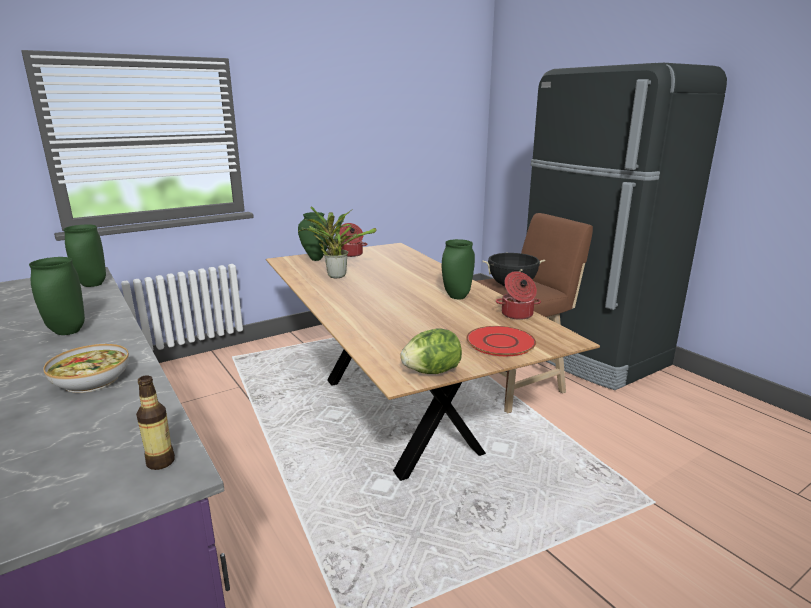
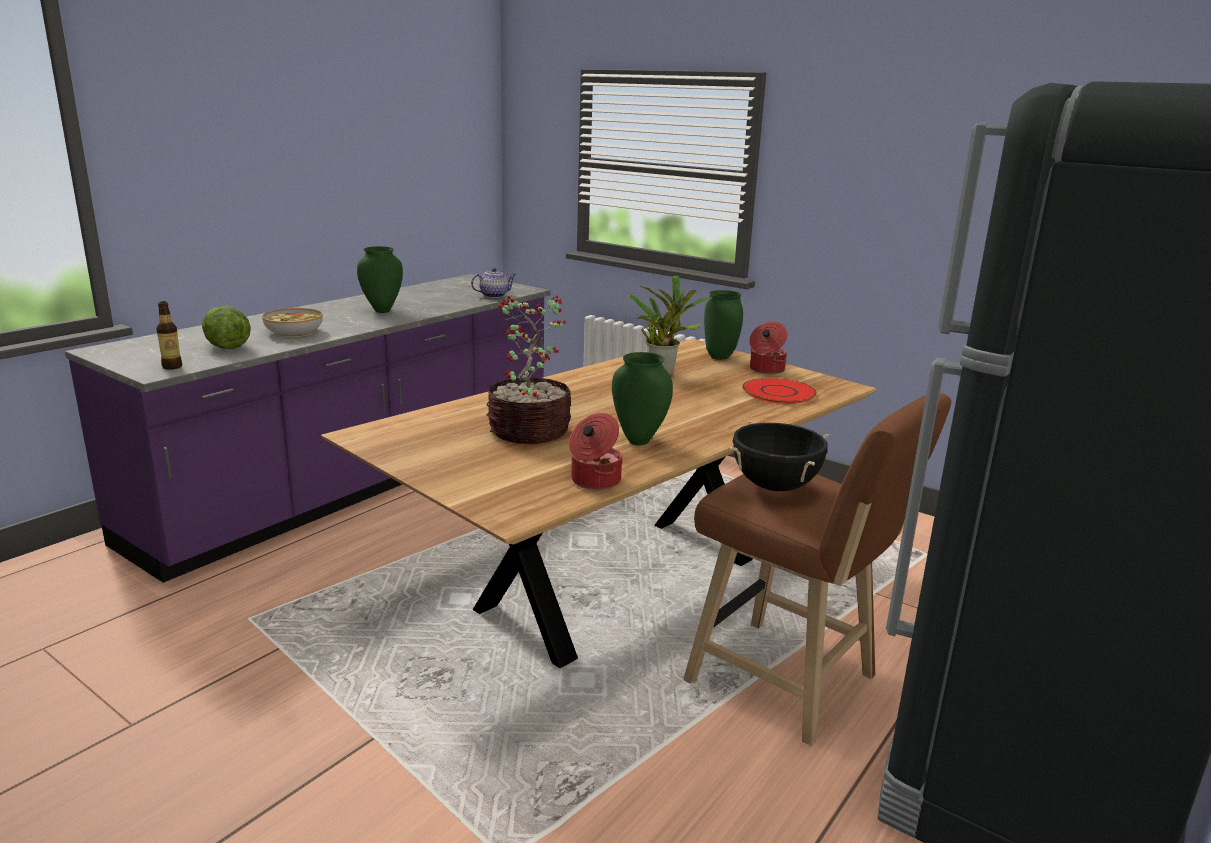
camera: 70 degrees right, 0 degrees up
(91, 285) = (494, 295): green vase -> teapot
(426, 322) = (528, 432): none -> potted plant
(432, 371) = (382, 446): lettuce -> lettuce (227, 347)
(500, 342) = (482, 474): red plate -> red plate (779, 392)

